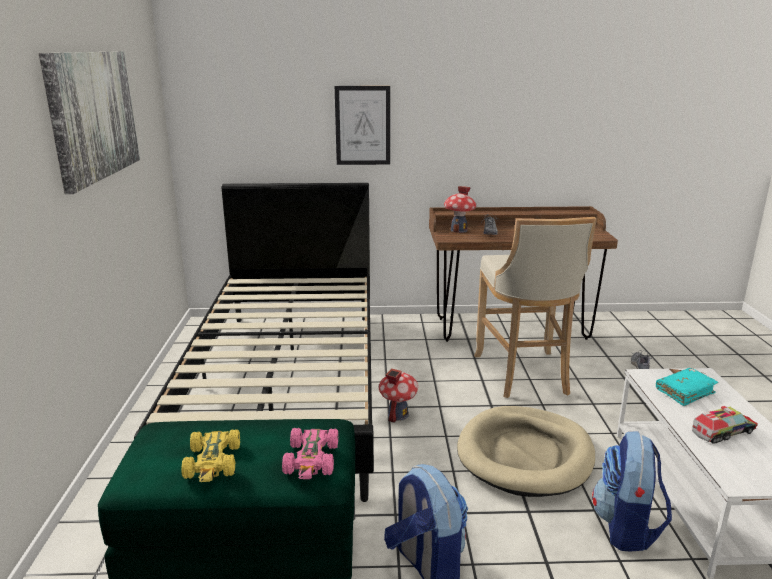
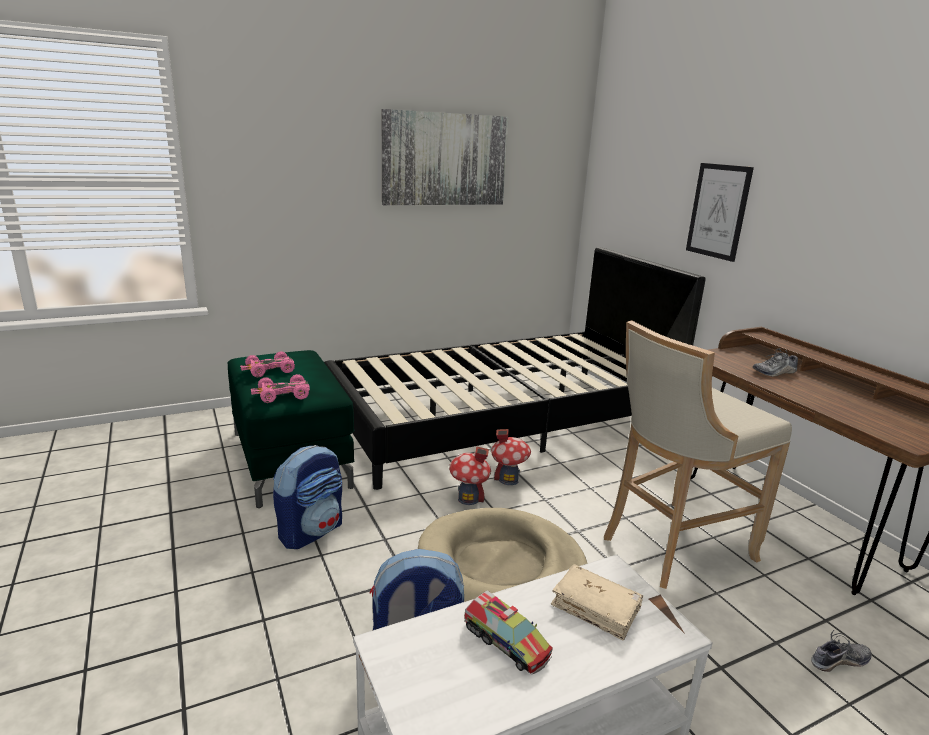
camera: 65 degrees right, 0 degrees up
(213, 462) = (269, 370): yellow toy car -> pink toy car
(459, 230) = (748, 357): toy house -> toy house (468, 498)
(685, 392) = (596, 608): turquoise book -> beige book

